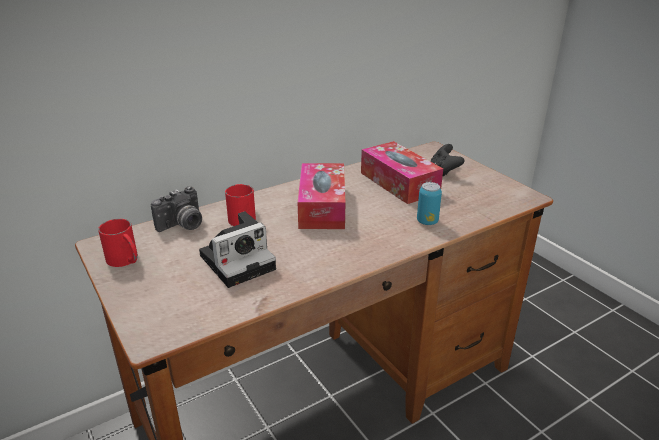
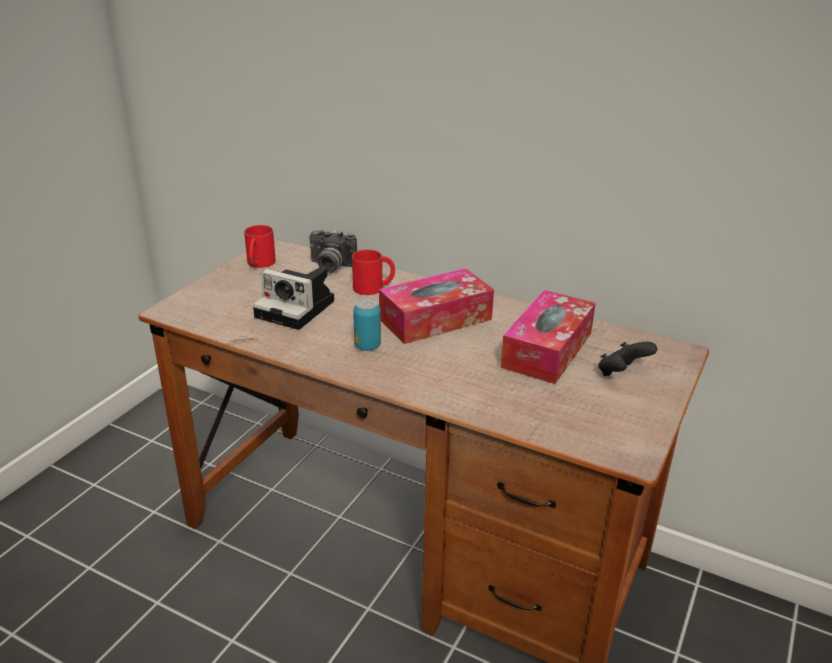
camera: 60 degrees right, 0 degrees up
(427, 221) = (473, 390): can -> can (367, 346)

